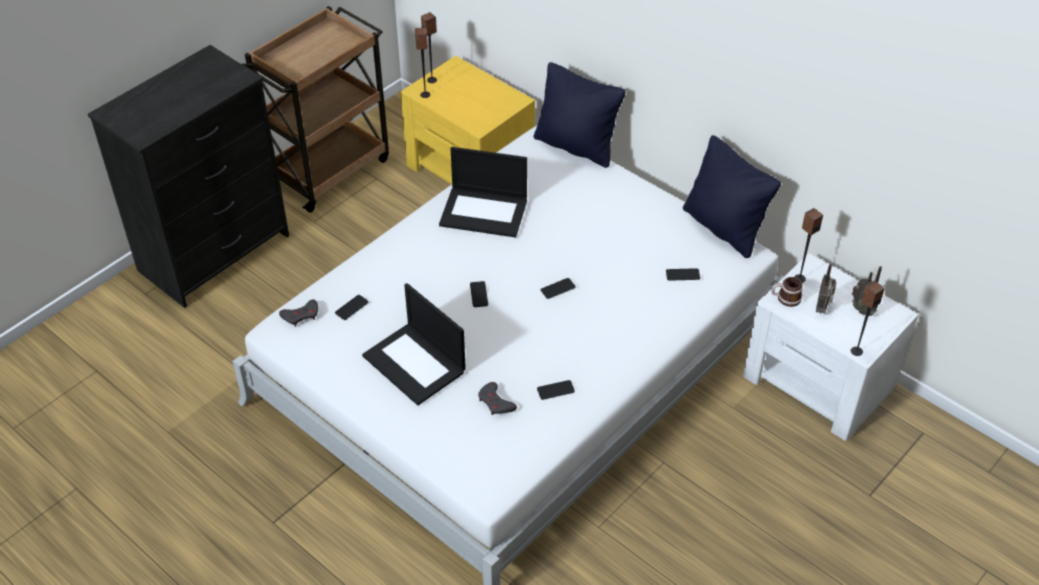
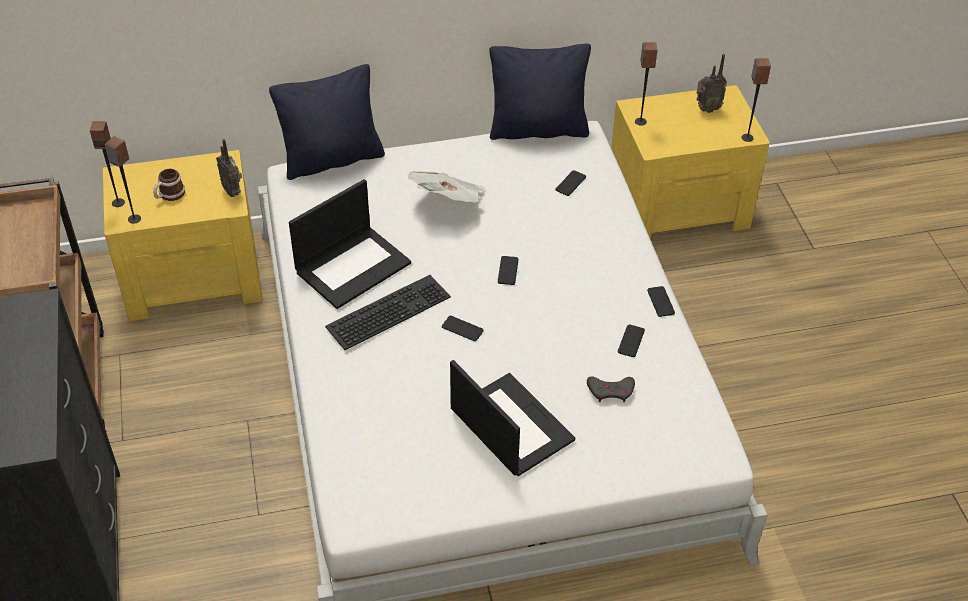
camera: 55 degrees left, 0 degrees up
(301, 315) = (352, 485): grey game controller -> none
(351, 307) = (382, 437): phone -> phone (660, 302)
(415, 364) = (509, 425): laptop -> laptop turned 120 degrees counterclockwise
(461, 249) = (388, 310): none -> keyboard
(595, 223) = (449, 201): none -> newspaper
(785, 298) = (655, 142): mug -> mug (169, 195)
(818, 382) = (678, 207): white nightstand -> yellow nightstand
(822, 308) = (685, 128): radio -> radio (233, 191)

